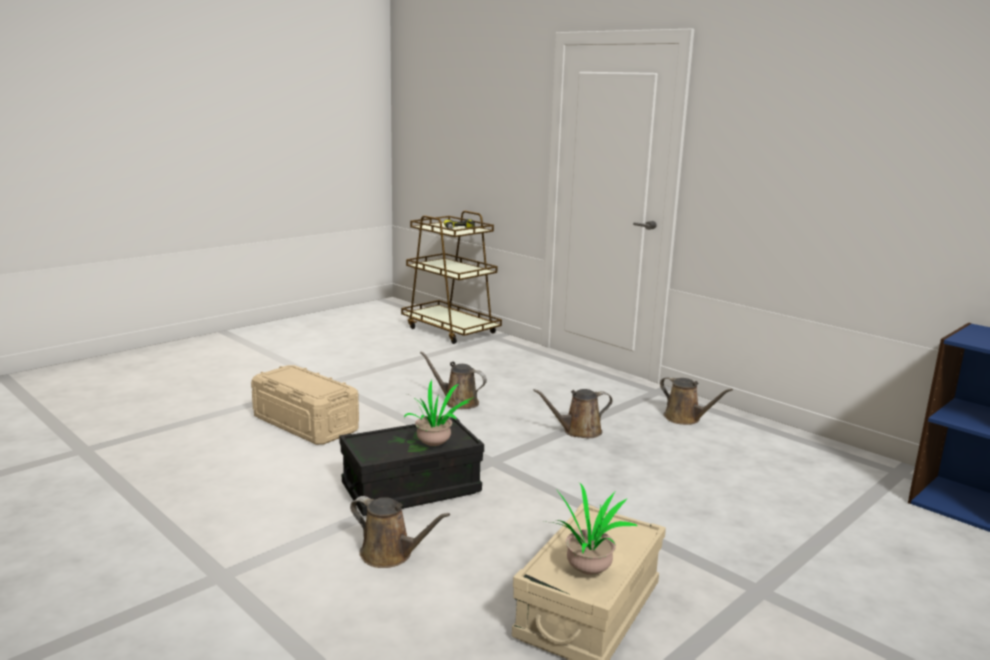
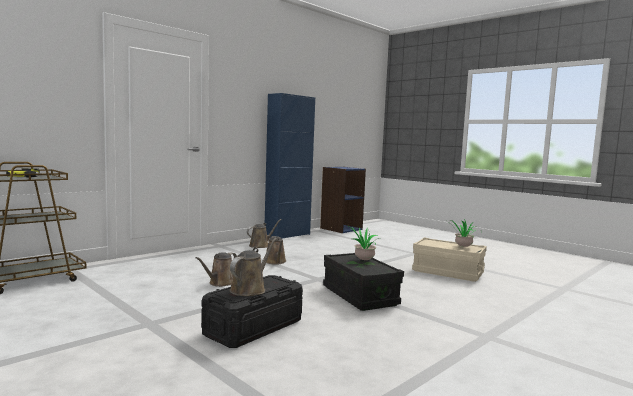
camera: 90 degrees left, 10 degrees down
(305, 423) = (253, 327): beige storage box -> black storage box
(390, 555) = (433, 299): brown watering can -> brown watering can (250, 289)
(801, 440) = (287, 235): none -> blue cabinet

